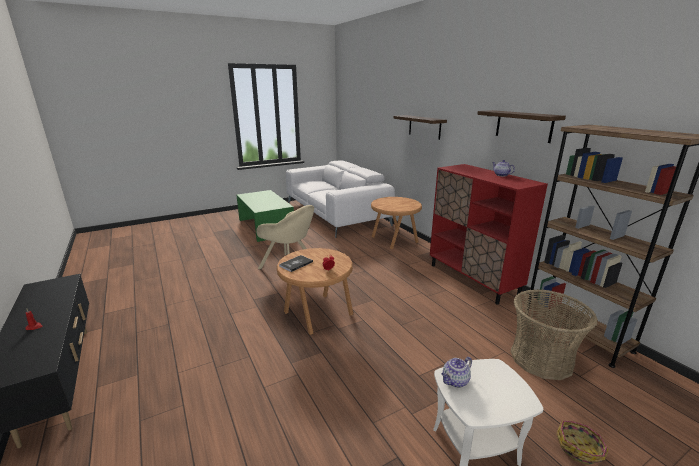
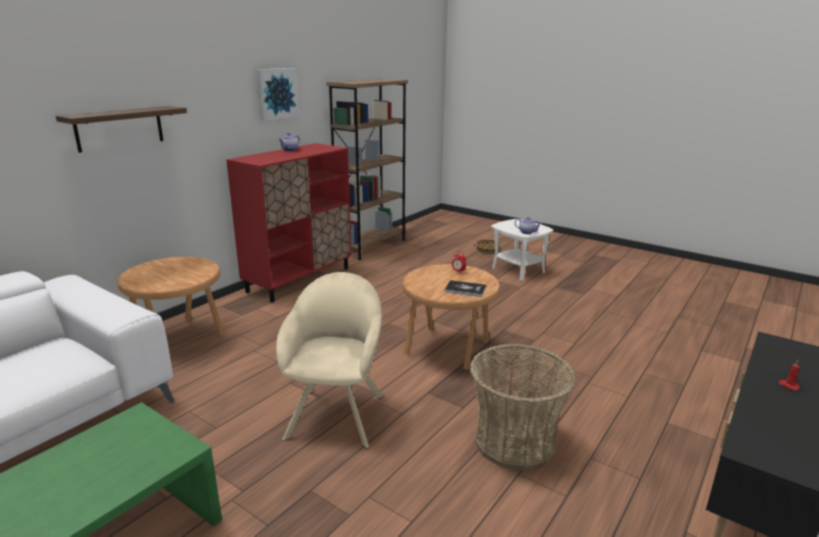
camera: 115 degrees left, 0 degrees up
(523, 126) = (277, 93): shelf -> picture
(541, 359) = (416, 255): basket -> basket (515, 442)

